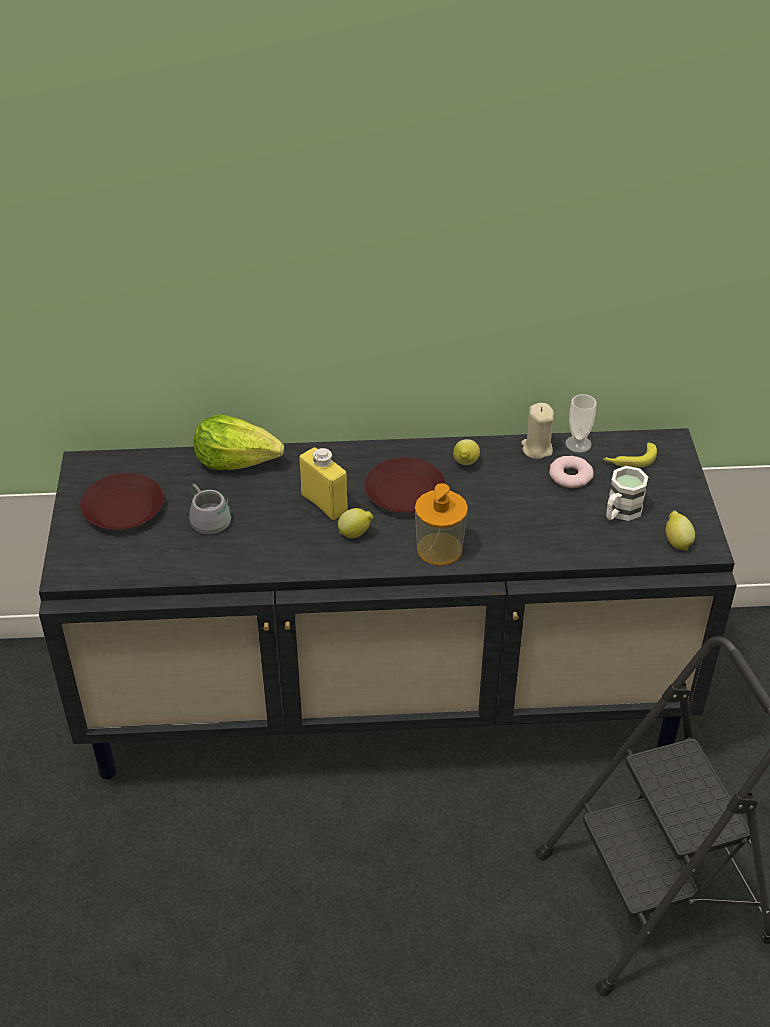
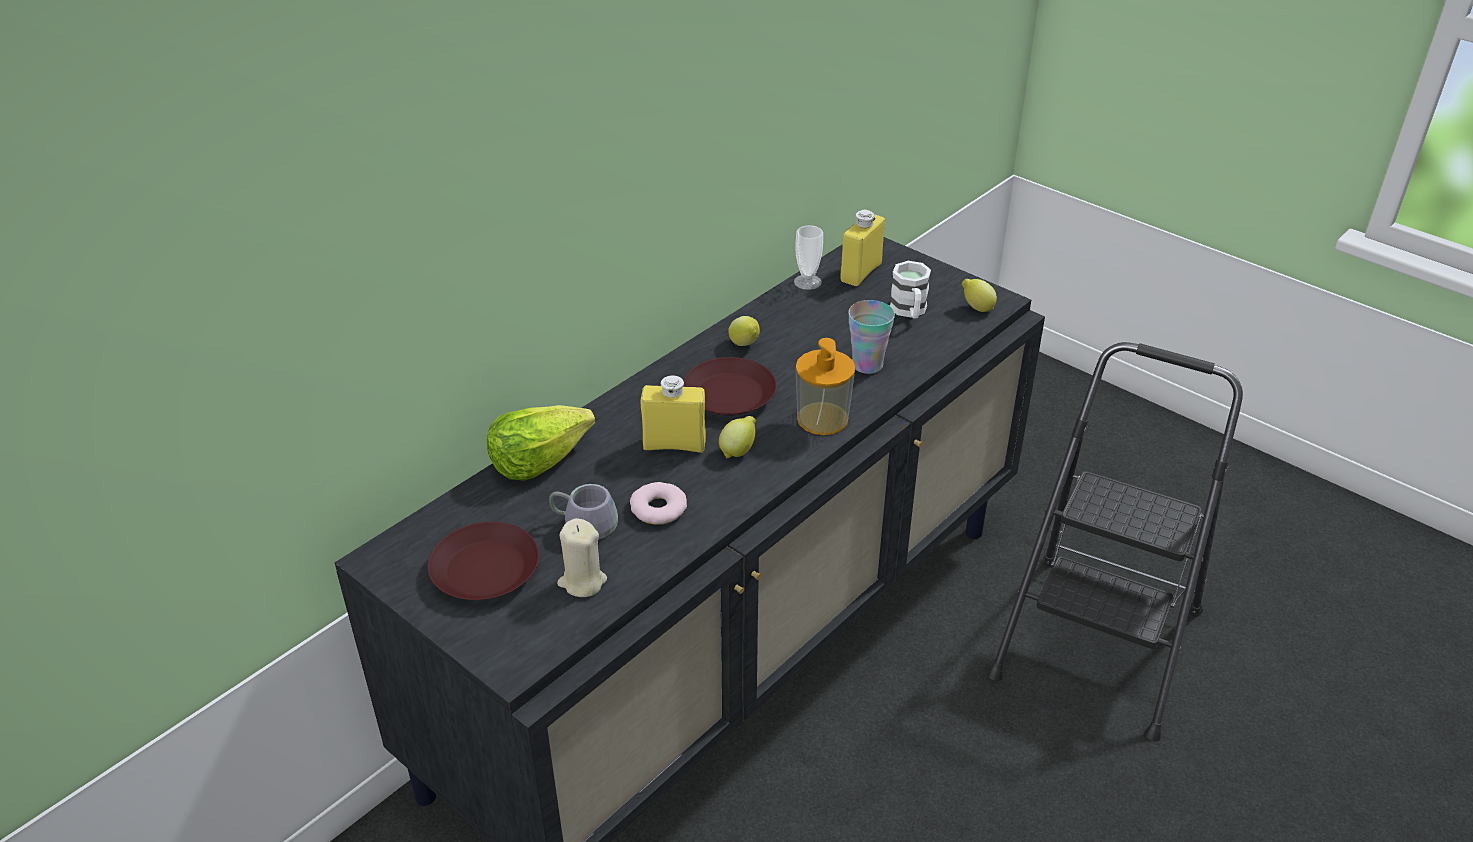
camera: 45 degrees left, 5 degrees down
(527, 532) = (867, 365): none -> cup
(536, 449) = (782, 303): beige candle -> beige candle (582, 581)
(570, 476) = (836, 307): donut -> donut (658, 508)
(629, 460) = (861, 272): banana -> yellow bottle

